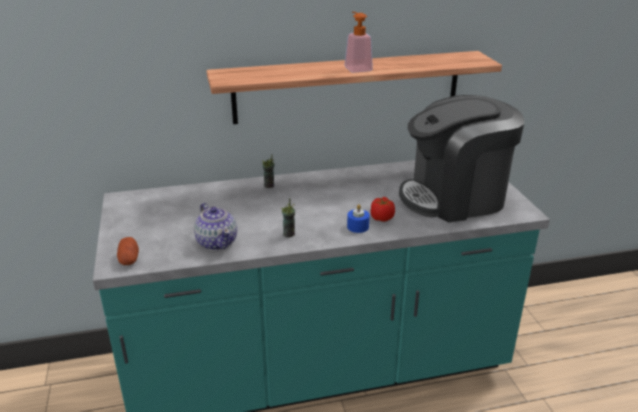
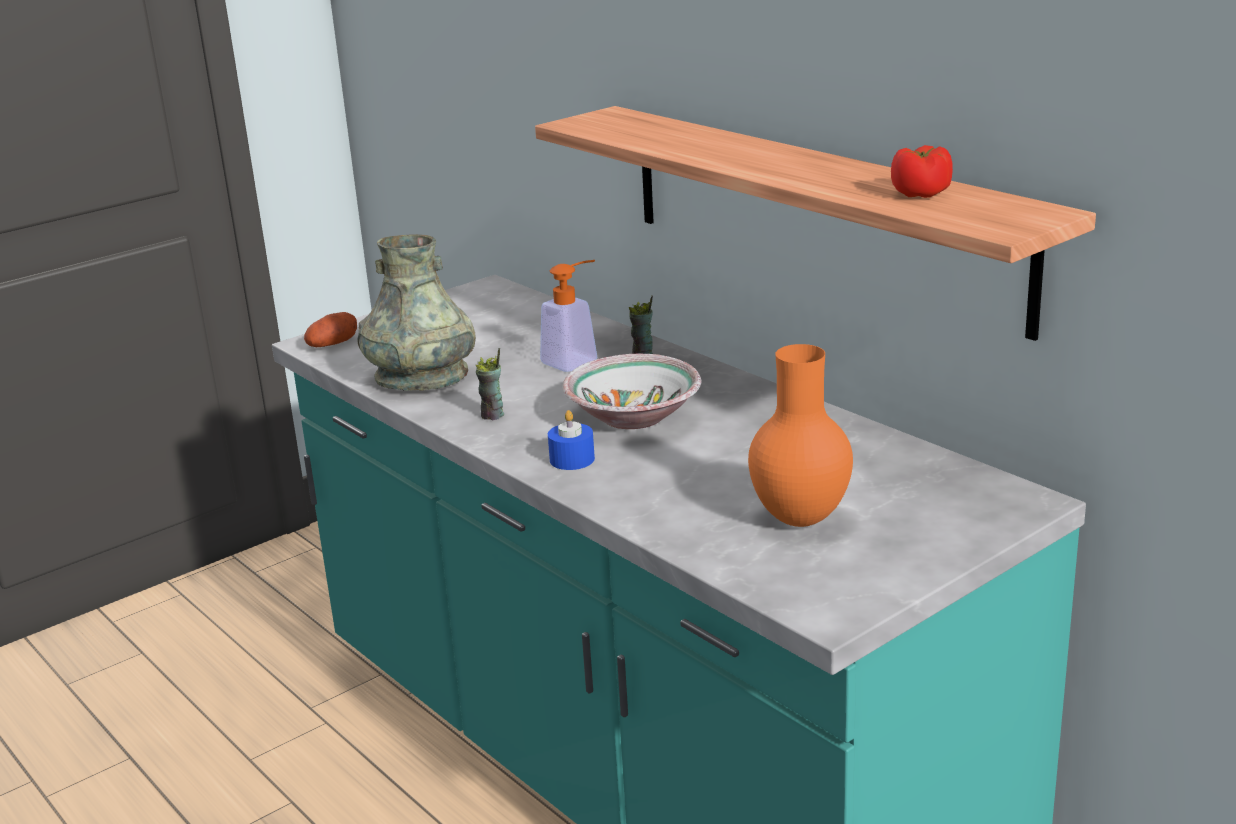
camera: 65 degrees right, 5 degrees down
(217, 242) = (421, 377): teapot -> grey vase
(330, 203) = (635, 416): none -> bowl
(356, 67) = (770, 163): soap dispenser -> soap dispenser (576, 359)
(382, 218) = (628, 471): tomato -> tomato (921, 194)
(454, 197) = (800, 520): coffee machine -> orange vase

